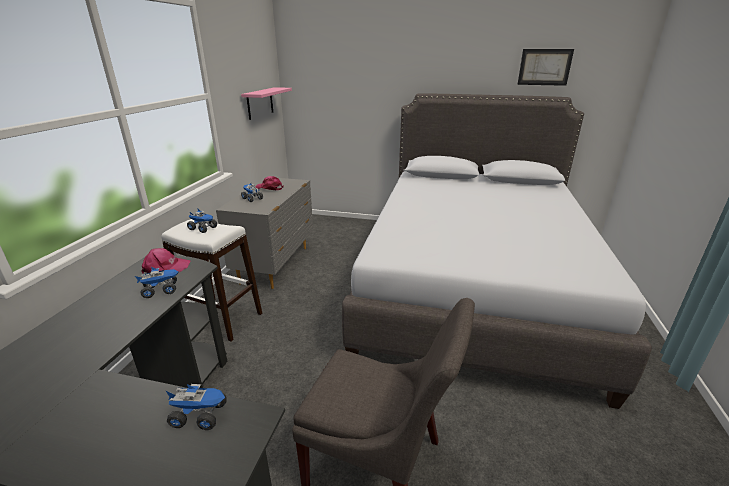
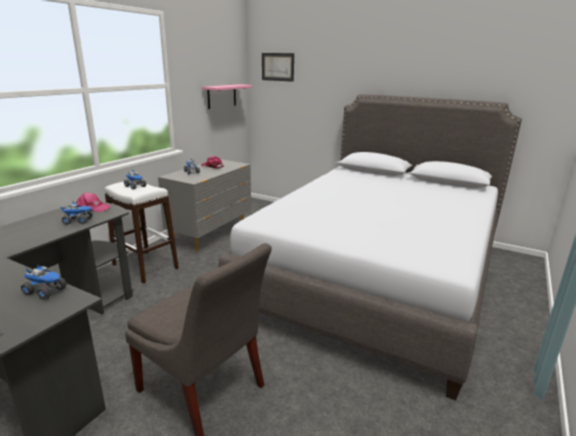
camera: 15 degrees right, 5 degrees down
(544, 67) = (483, 73): picture -> picture (277, 67)

